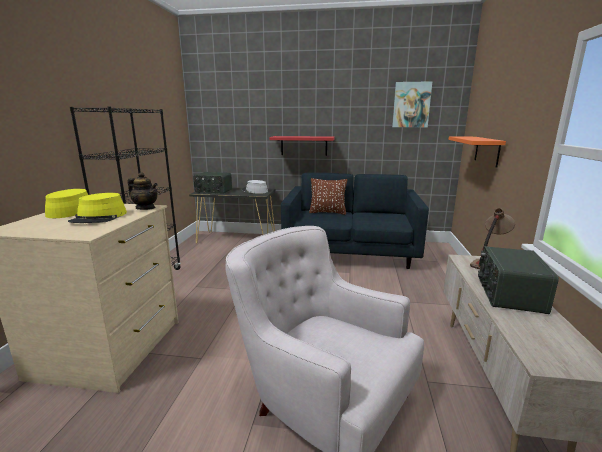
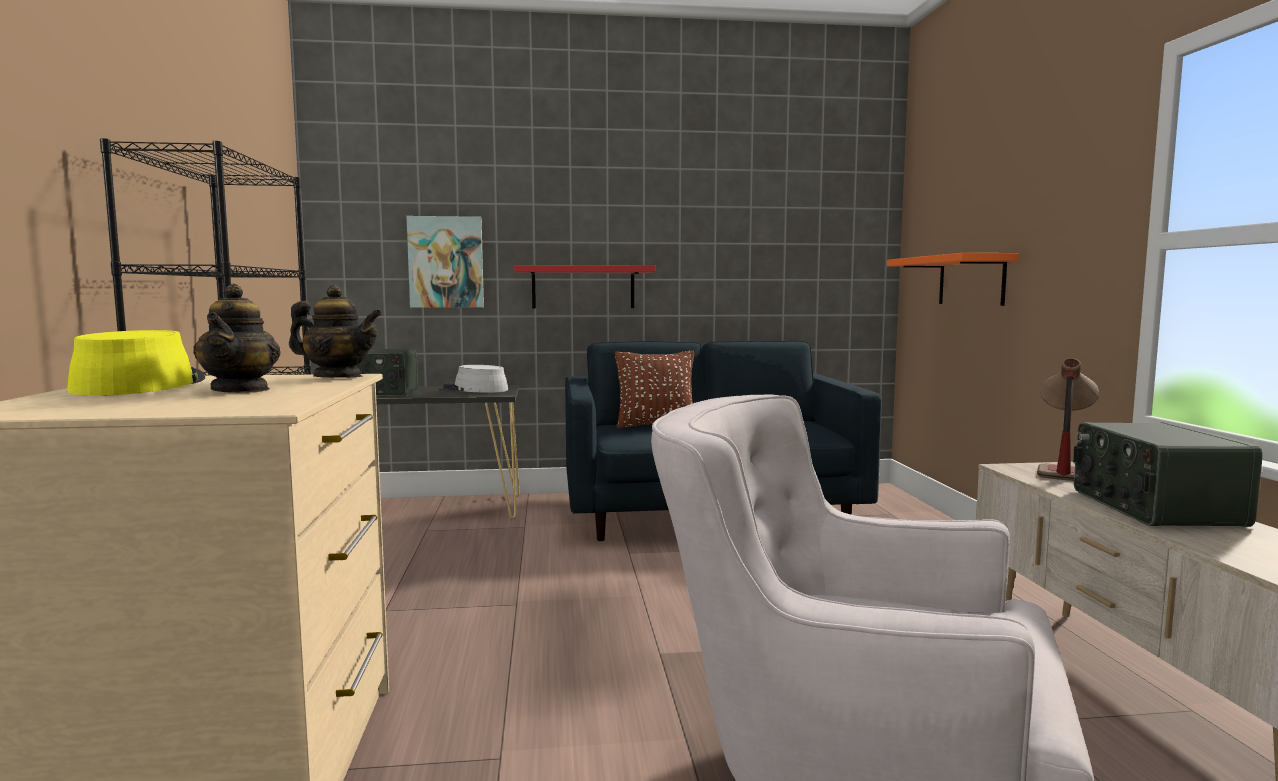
camera: 15 degrees left, 10 degrees down
(99, 217) = (241, 390): yellow hat -> teapot
(411, 105) = (799, 204): picture -> picture (446, 262)

